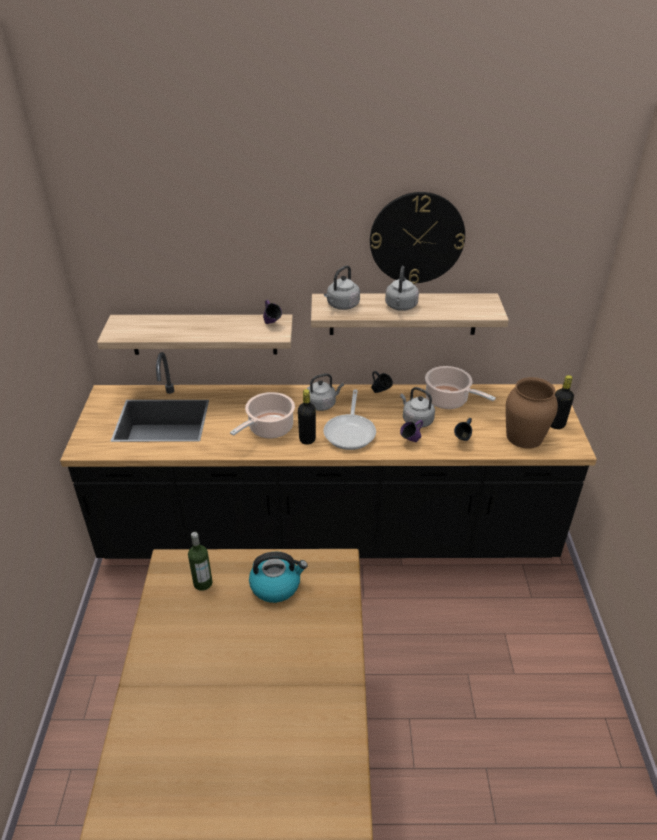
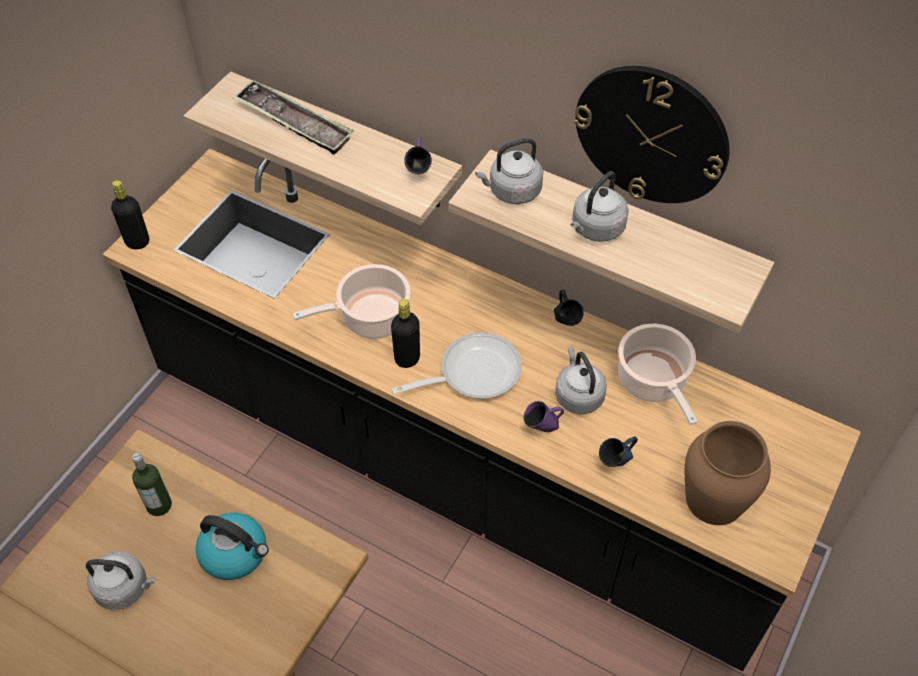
camera: 30 degrees right, 15 degrees up
(174, 325) = (294, 123): none -> tray
(322, 404) = (469, 308): grey kettle -> grey kettle (125, 588)
(350, 432) = (472, 372): frying pan -> frying pan turned 150 degrees counterclockwise
(556, 424) = (783, 501): black bottle -> black bottle (137, 242)

